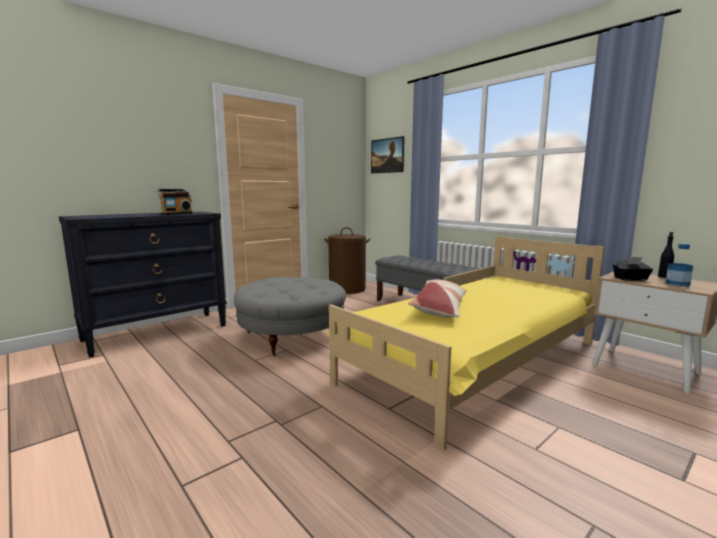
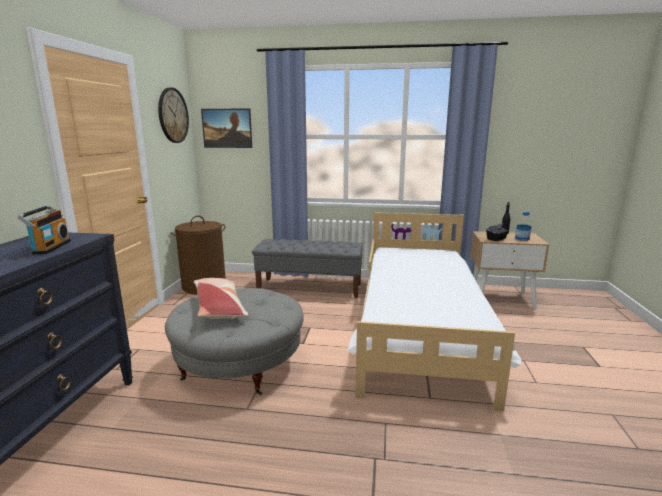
camera: 40 degrees left, 5 degrees up
(342, 145) = (173, 115): none -> wall clock
(440, 308) = (414, 294): pillow -> pillow (219, 307)
(475, 362) = (420, 330): yellow bed -> white bed

